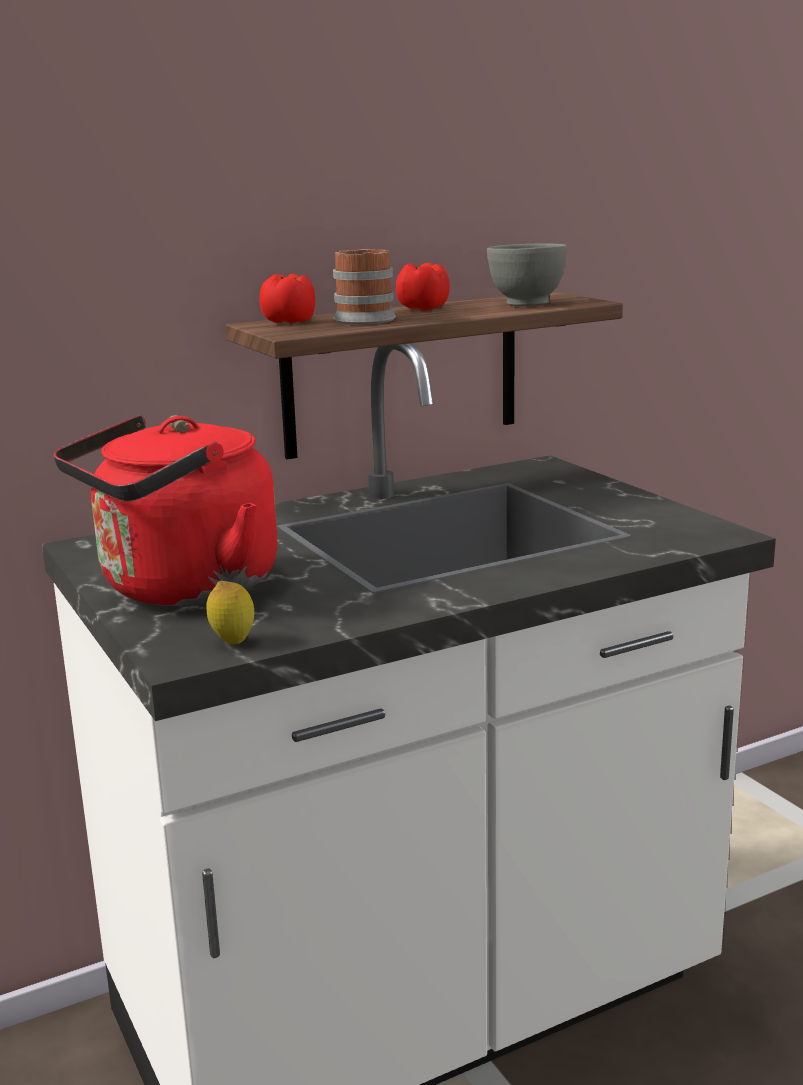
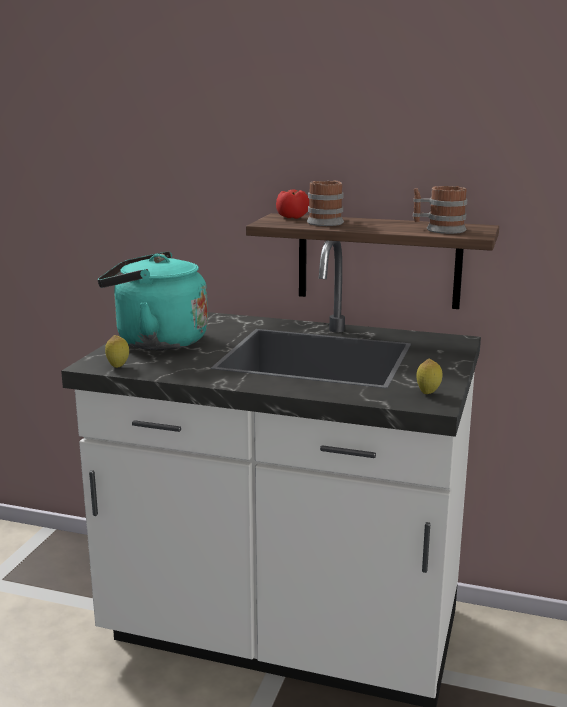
camera: 45 degrees right, 0 degrees up
(181, 589) = (155, 341): red kettle -> turquoise kettle
(421, 309) = (378, 222): tomato -> none
(526, 303) = (439, 229): grey bowl -> mug
(683, 525) = (428, 393): none -> lemon

